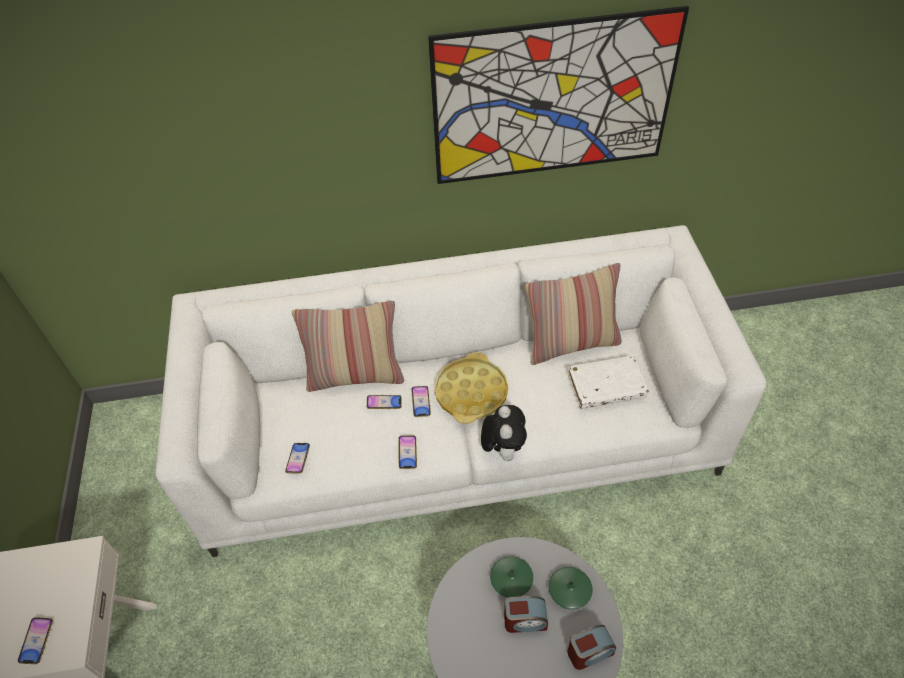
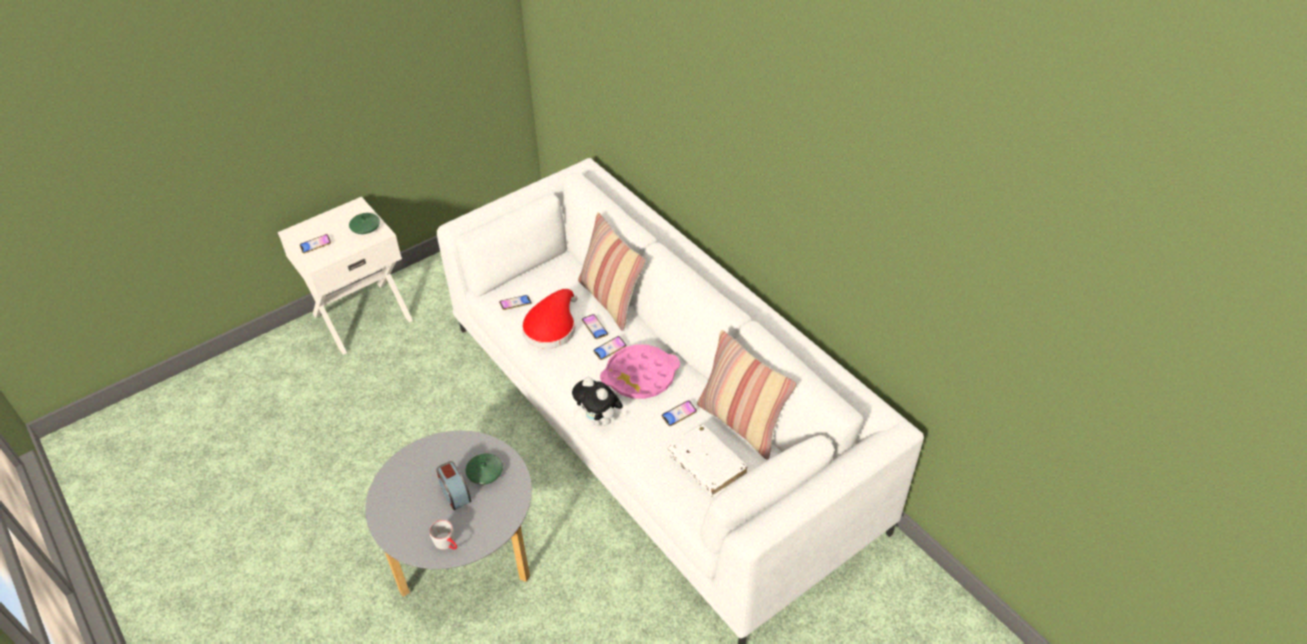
camera: 60 degrees right, 5 degrees down
(356, 439) = (551, 327): none -> red hat
(407, 453) = (557, 362): phone -> phone (679, 415)
(471, 392) = (640, 376): yellow tray -> pink tray
(503, 449) = (599, 420): plush toy -> plush toy turned 75 degrees clockwise
(553, 100) = (833, 204): picture -> none
(569, 590) = (493, 513): green vase -> green vase (365, 227)
(589, 652) = (448, 544): alarm clock -> grey mug

